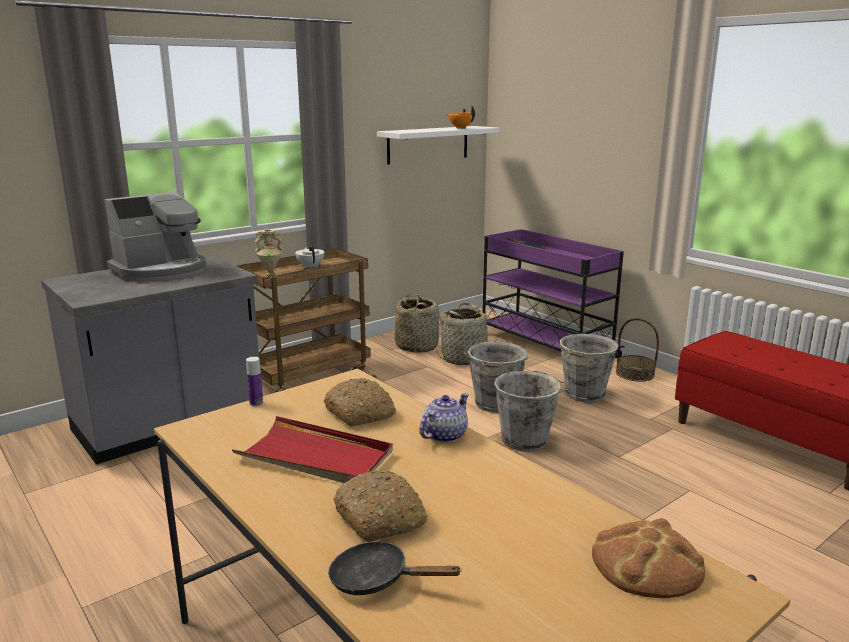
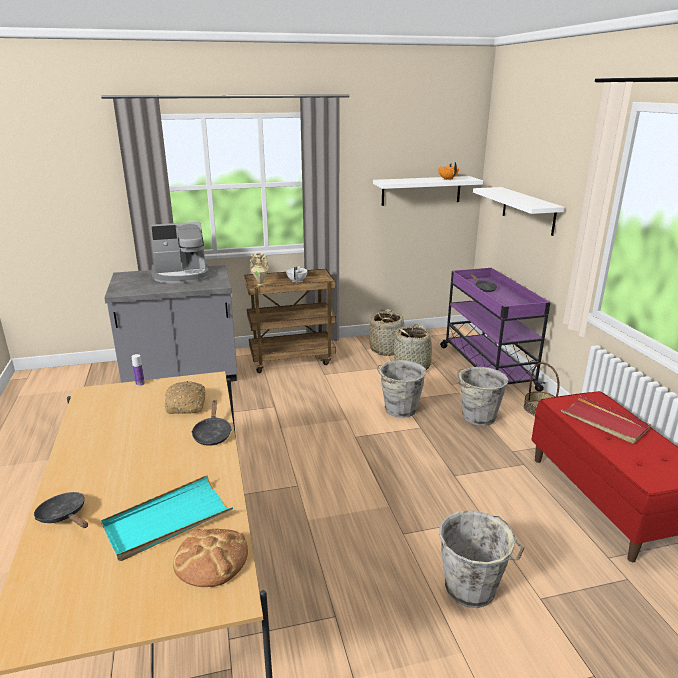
camera: 25 degrees right, 5 degrees up
(315, 456) = (127, 429): red tray -> red tray (603, 422)
(381, 517) = (112, 479): bread -> none
(444, 435) = (212, 434): teapot -> black frying pan
(526, 441) = (396, 444): grey bucket -> grey bucket (472, 589)
(529, 540) = (167, 520): none -> turquoise tray
(568, 154) = (528, 210): none -> white shelf

